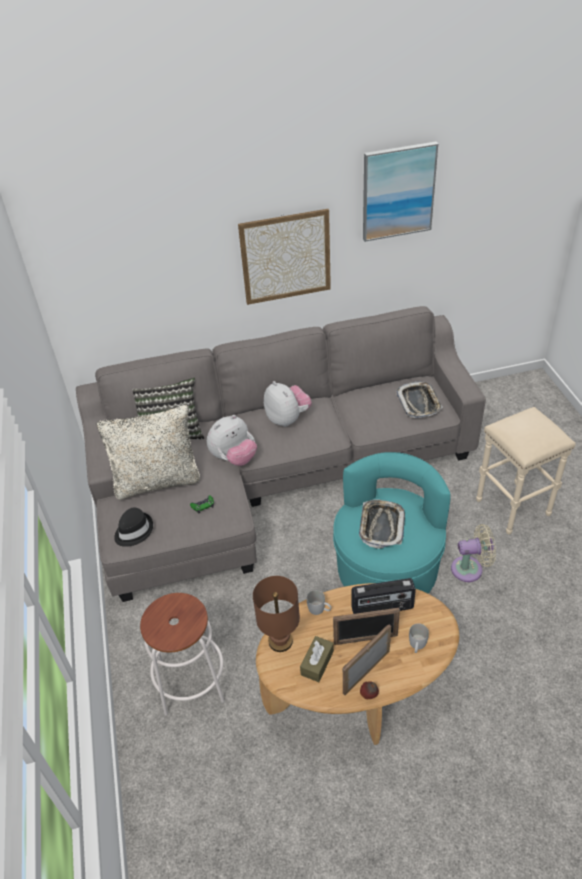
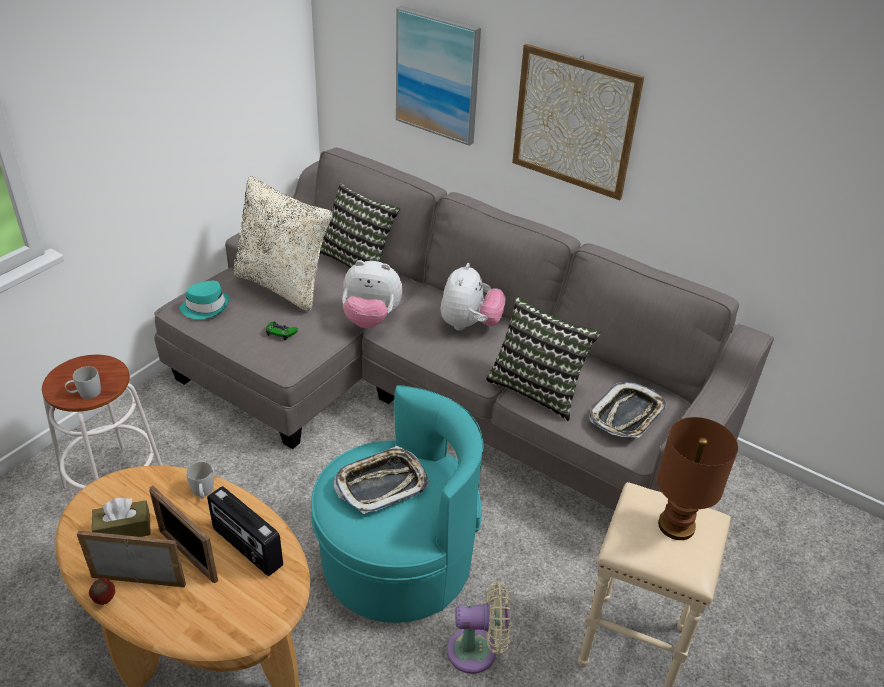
camera: 45 degrees right, 5 degrees down
(133, 531) = (205, 307): black hat -> turquoise hat
(280, 641) = (133, 483): brown table lamp -> brown table lamp (675, 526)
(365, 423) = (537, 388): none -> pillow
(398, 191) = (753, 98): picture -> picture (438, 75)
(417, 646) = (212, 610): white mug -> white mug (85, 394)
(470, 569) = (477, 651): beige fan -> beige fan turned 45 degrees counterclockwise

